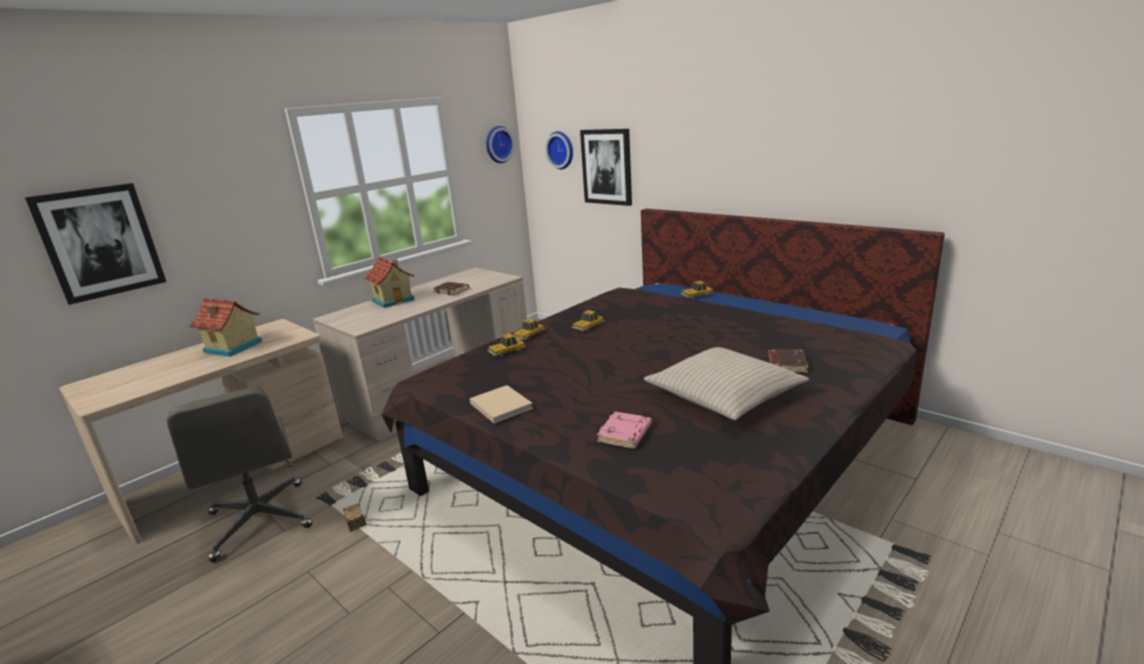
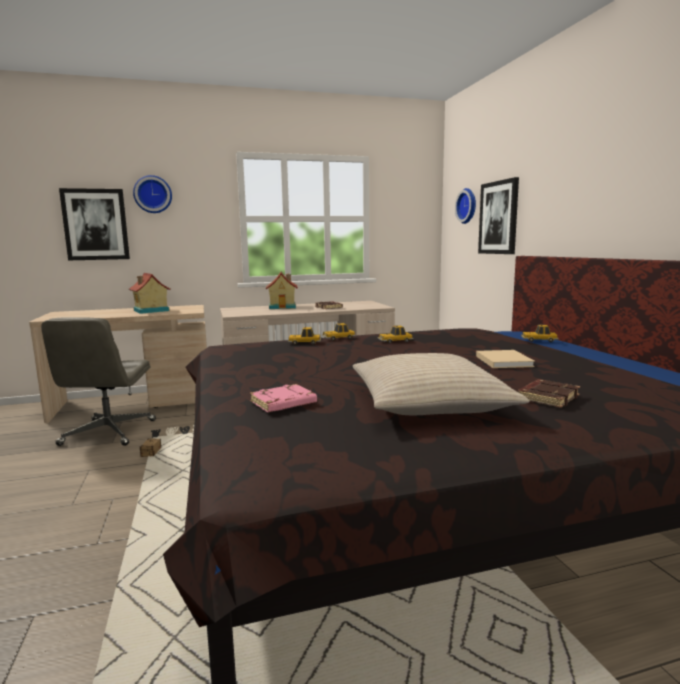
camera: 30 degrees right, 10 degrees down
(498, 144) = (418, 202): wall clock -> wall clock (153, 194)
(500, 405) = (235, 367): beige book -> beige book (503, 361)

